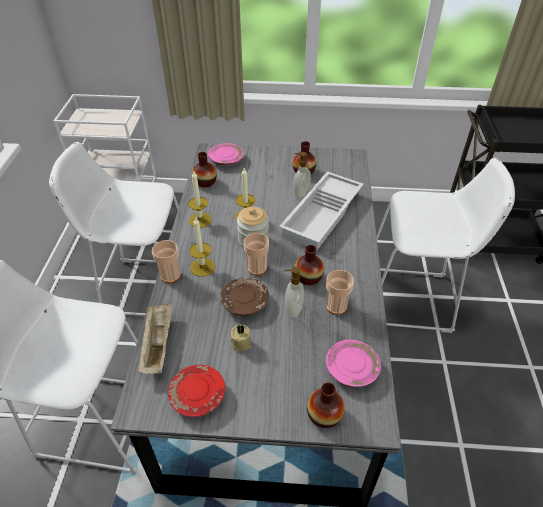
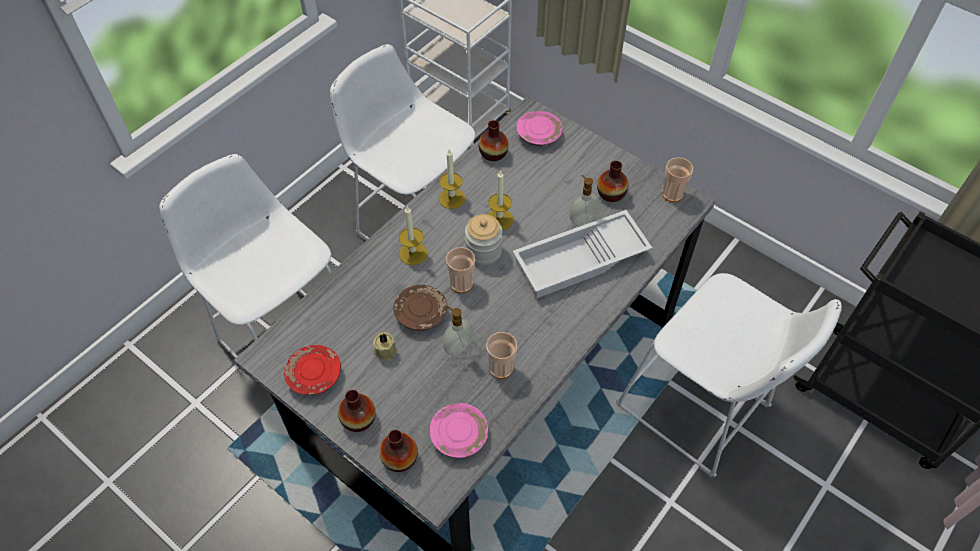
camera: 35 degrees right, 10 degrees up
(157, 344) = (318, 309): beige tray -> none
(170, 275) = (378, 246): cup -> cup (672, 194)
(308, 277) = (502, 322): vase -> vase (358, 419)

